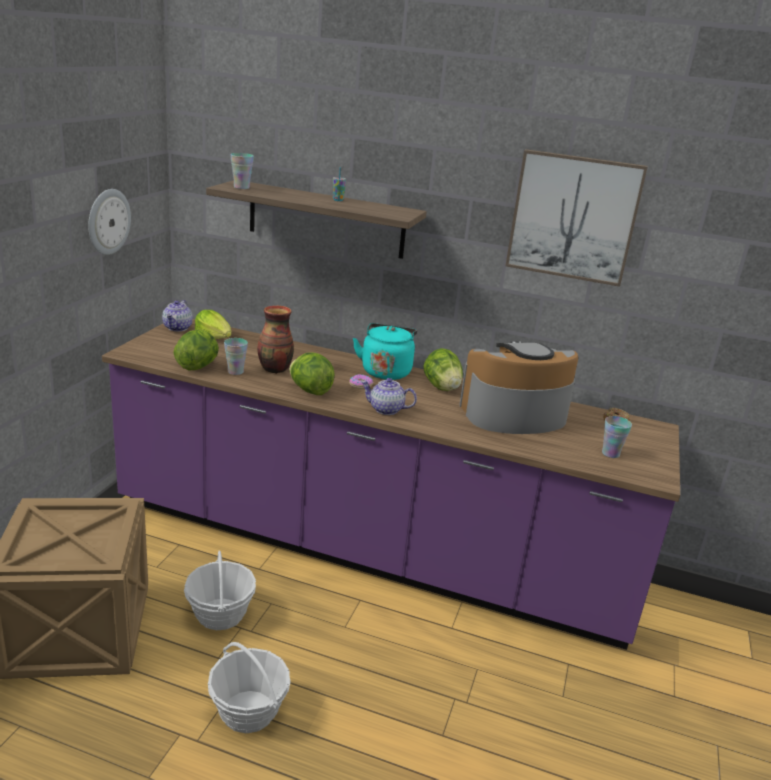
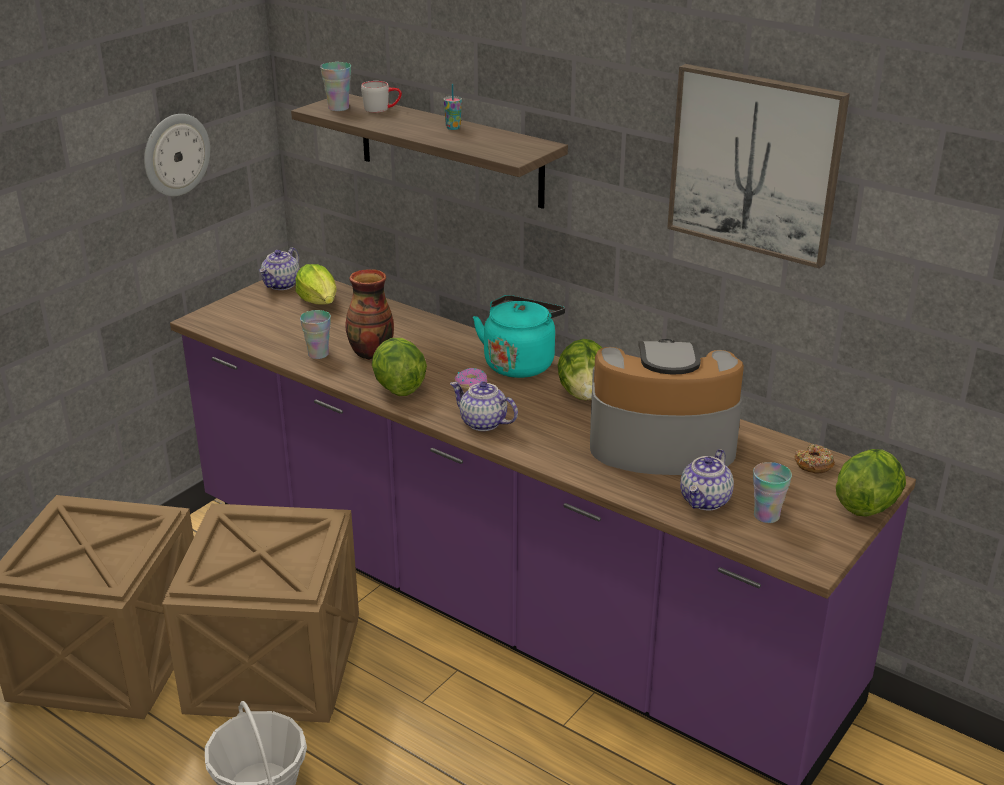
camera: 20 degrees right, 5 degrees up
(198, 366) = (276, 344): lettuce -> lettuce (867, 505)
(220, 614) = (276, 663): basket -> crate
(274, 189) = (382, 109): none -> grey mug
(567, 448) = (705, 501): none -> teapot

